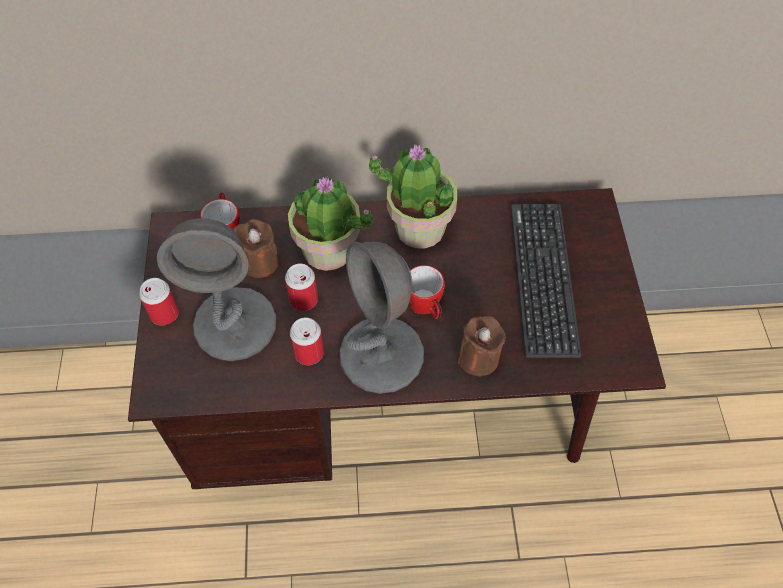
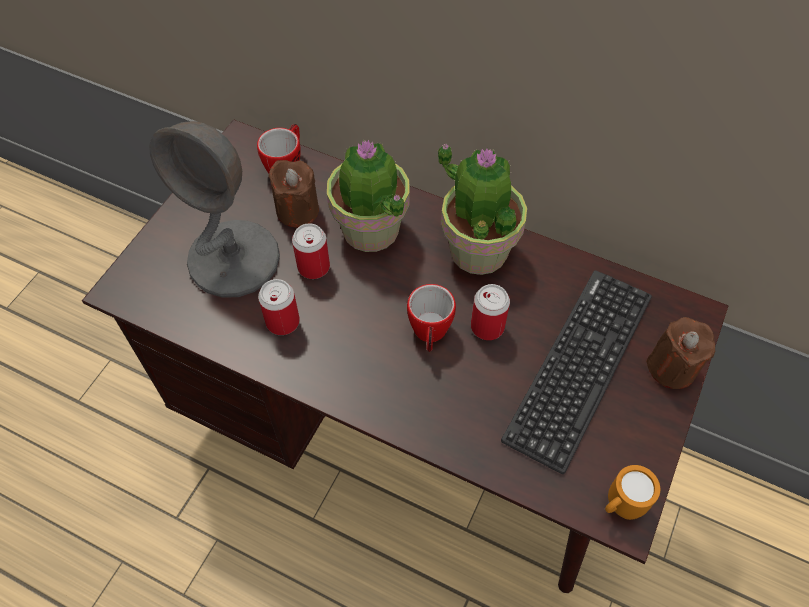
camera: 30 degrees right, 0 degrees up
(164, 313) = (179, 218): can -> can (487, 326)
(382, 356) = (351, 361): grey table lamp -> none
(478, 358) = (449, 416): brown candle -> brown candle (672, 367)
(628, 359) = (620, 507): none -> orange mug

